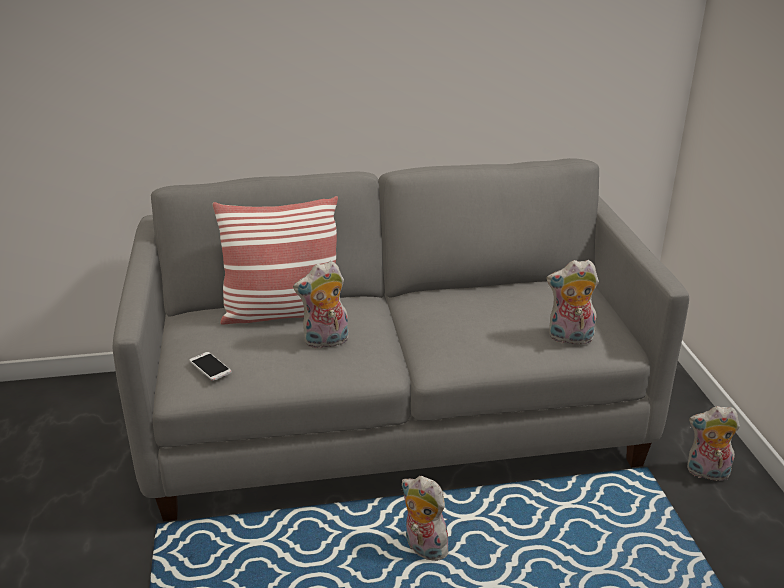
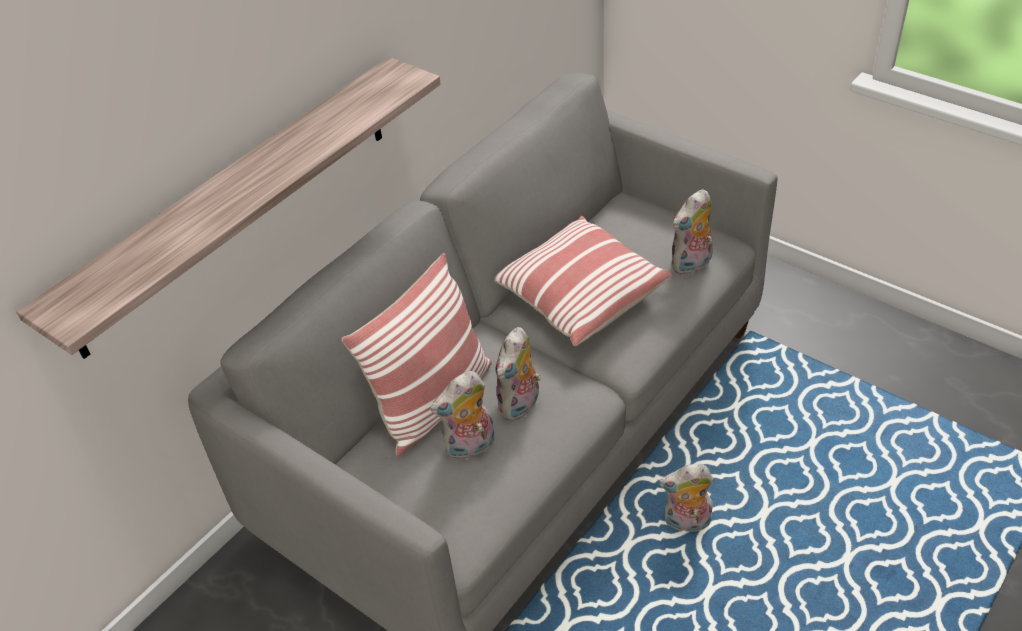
camera: 40 degrees left, 15 degrees up
(210, 366) = (461, 506): phone -> none
(229, 99) = (236, 203): none -> shelf
(458, 311) = (578, 295): none -> pillow
(706, 473) = (788, 306): plush toy -> plush toy (470, 447)

